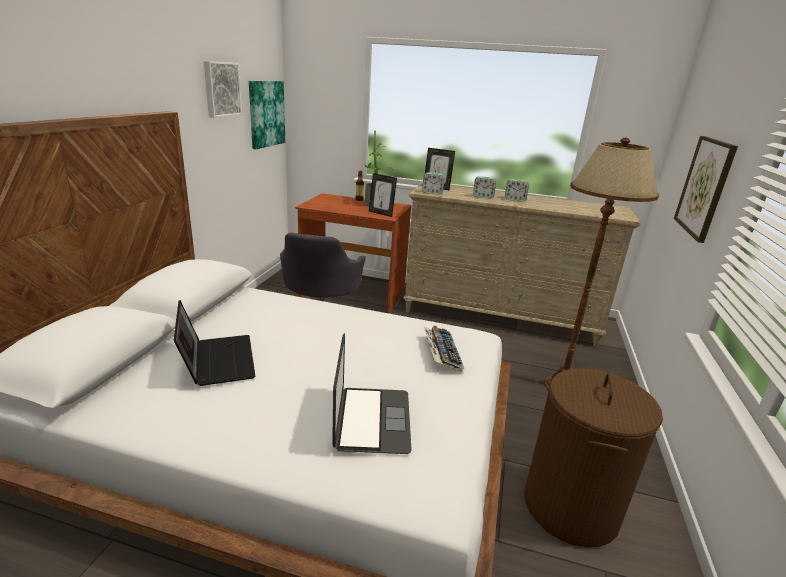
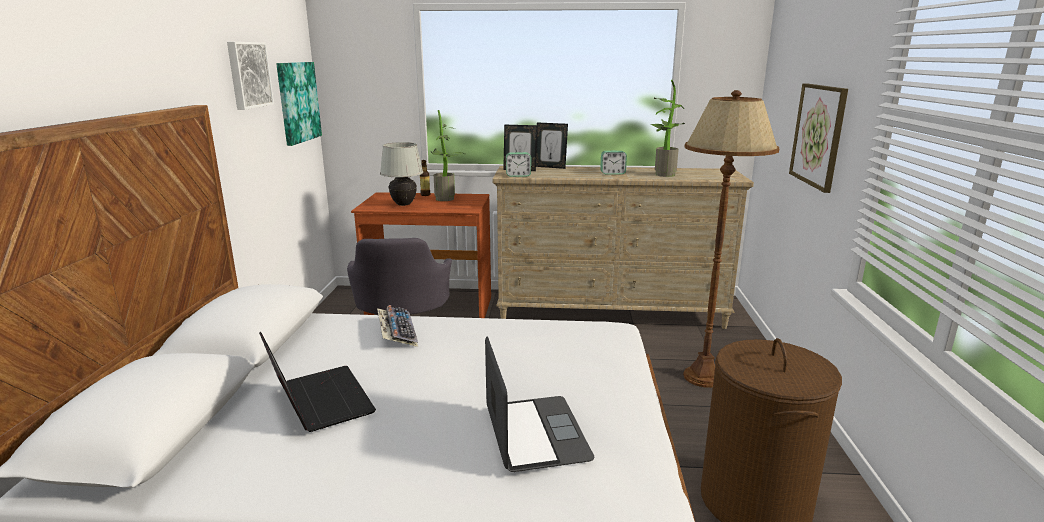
camera: 10 degrees left, 5 degrees down
(337, 206) = (403, 205): none -> white table lamp
(381, 213) = (459, 207): picture frame -> picture frame (550, 167)
(441, 353) = (581, 351): keyboard -> keyboard (396, 332)
(483, 197) = (576, 174): alarm clock -> none
(559, 205) = (662, 174): none -> potted plant

